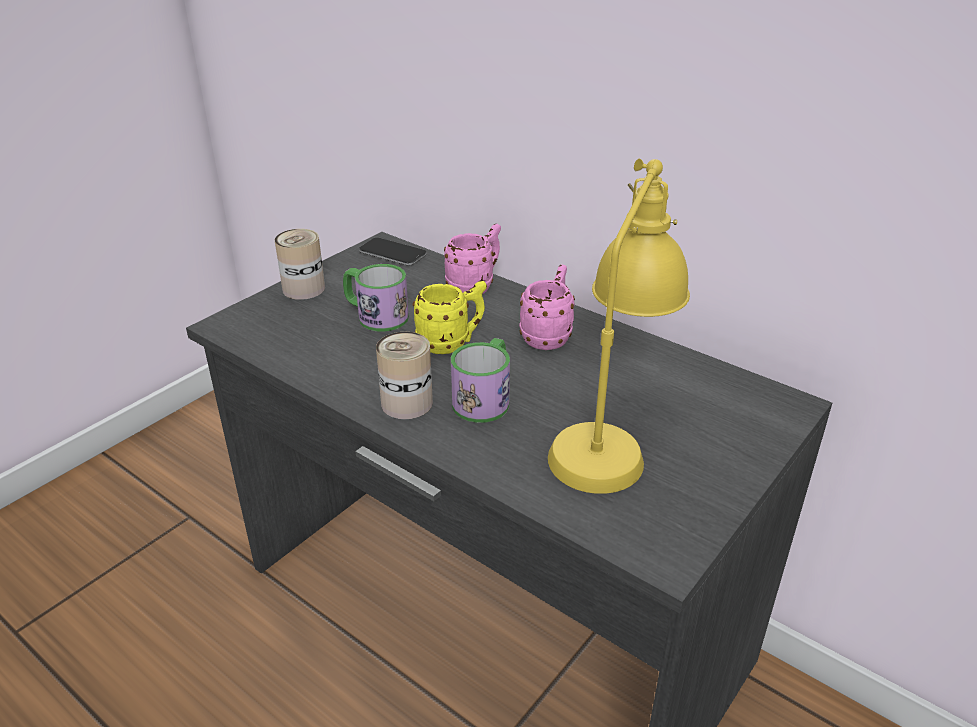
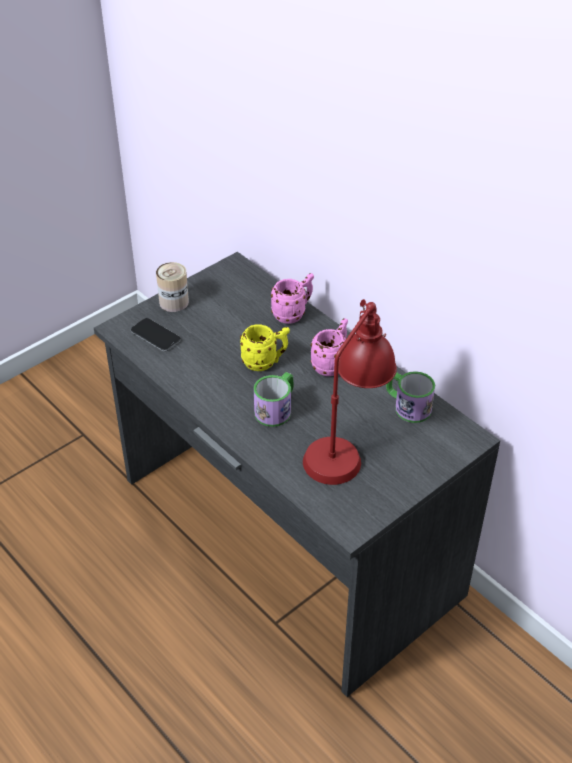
camera: 10 degrees right, 10 degrees up
(375, 315) = (219, 332): mug -> mug (407, 406)
(392, 253) = (241, 275): phone -> phone (155, 336)
(407, 403) = (226, 406): can -> none
(609, 436) = (346, 446): yellow table lamp -> red table lamp

